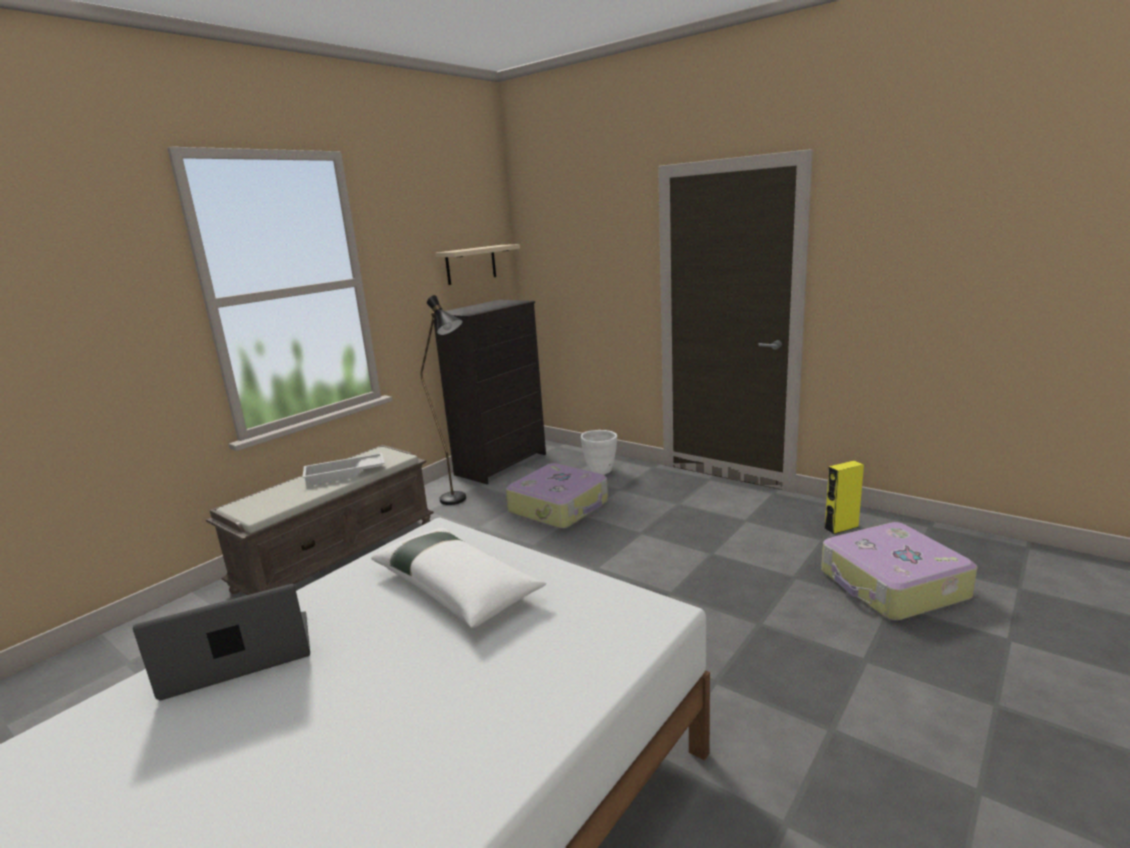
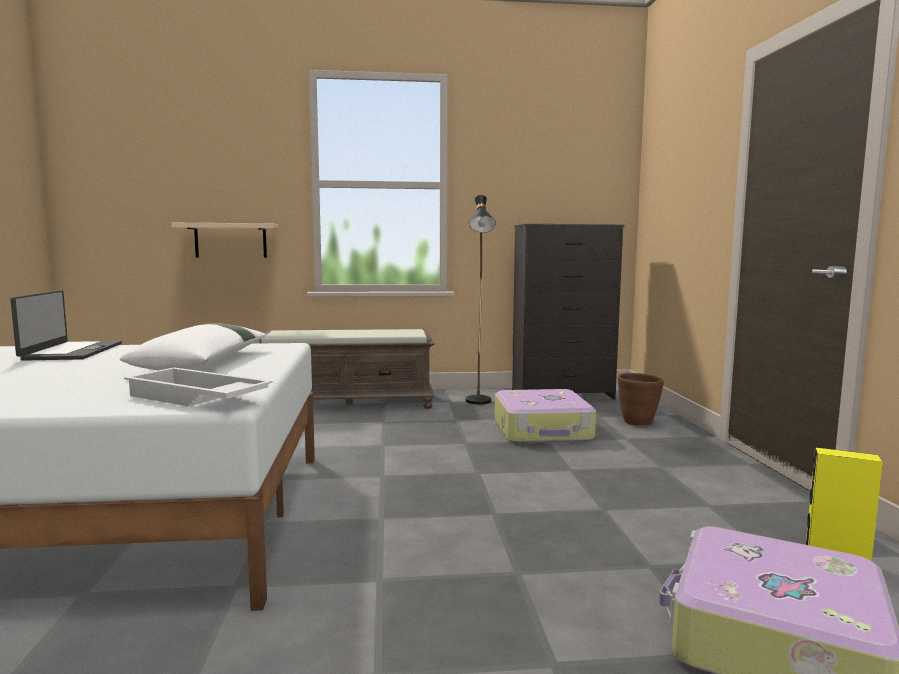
camera: 45 degrees right, 10 degrees down
(238, 657) = (71, 351): laptop -> laptop turned 60 degrees clockwise
(344, 474) = (362, 333): white tray -> white tray (195, 398)
(471, 264) = (576, 186): beige shelf -> beige shelf (230, 240)
(600, 471) = (638, 423): white planter -> brown planter

